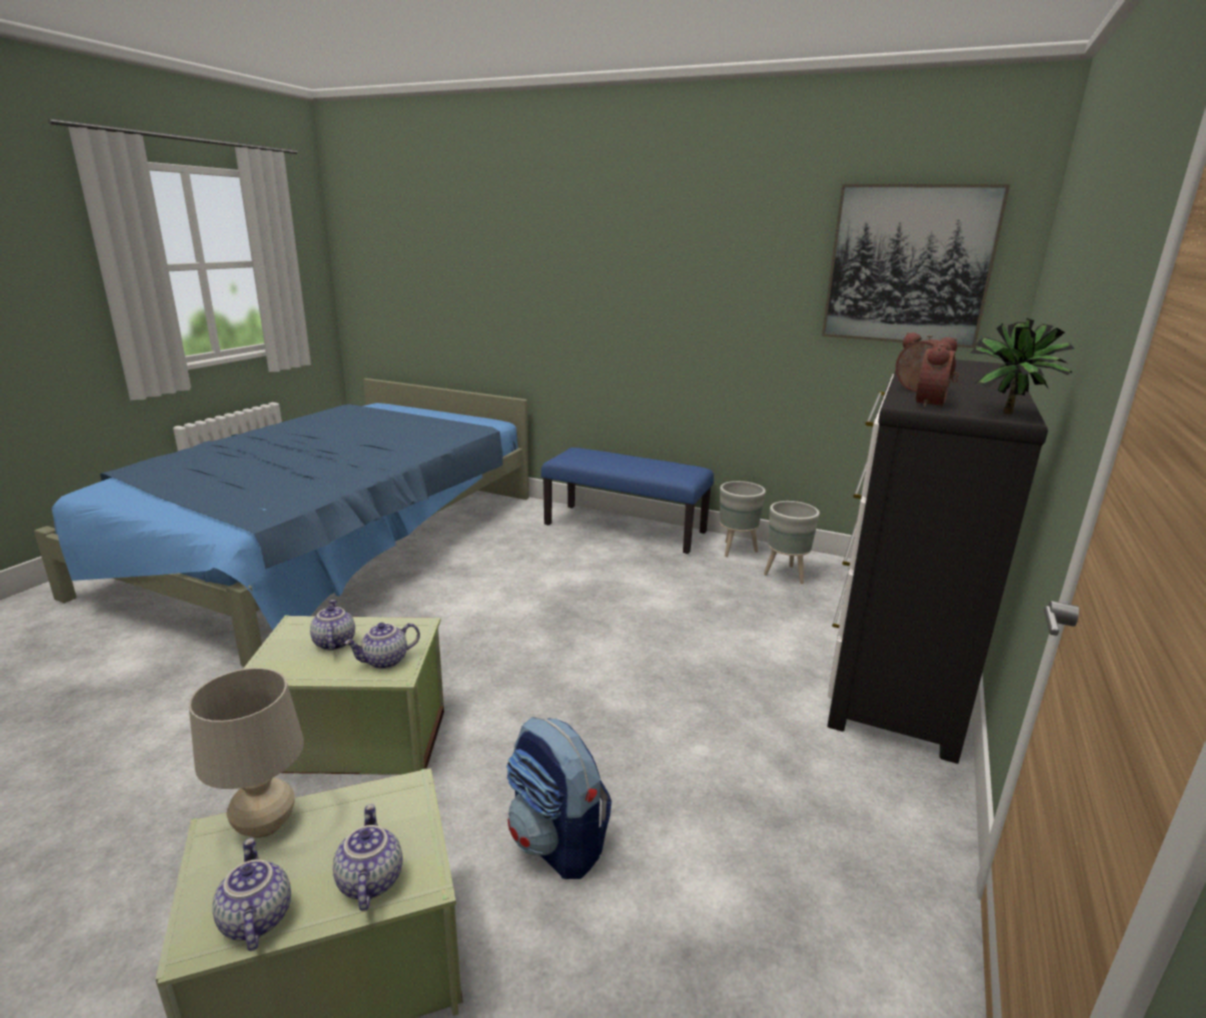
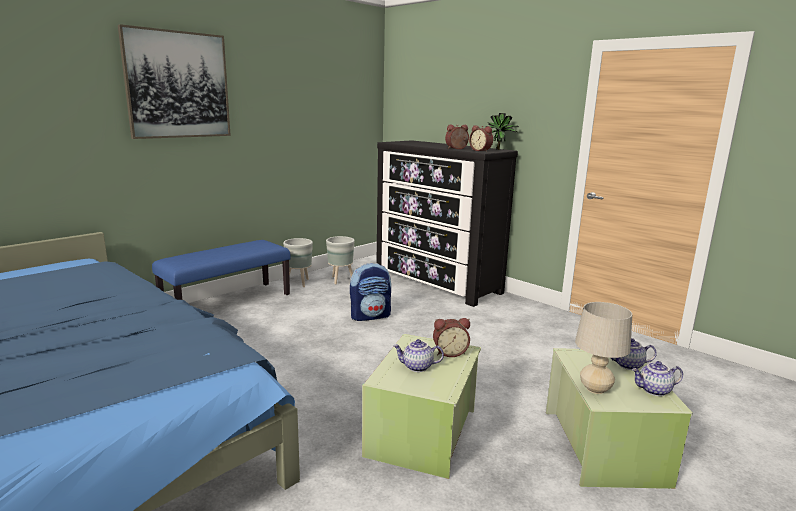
camera: 70 degrees left, 5 degrees down
(385, 661) = (449, 352): teapot -> alarm clock
(557, 842) = (530, 378): backpack -> backpack (370, 316)
(909, 265) = (340, 98): picture -> picture (178, 85)

